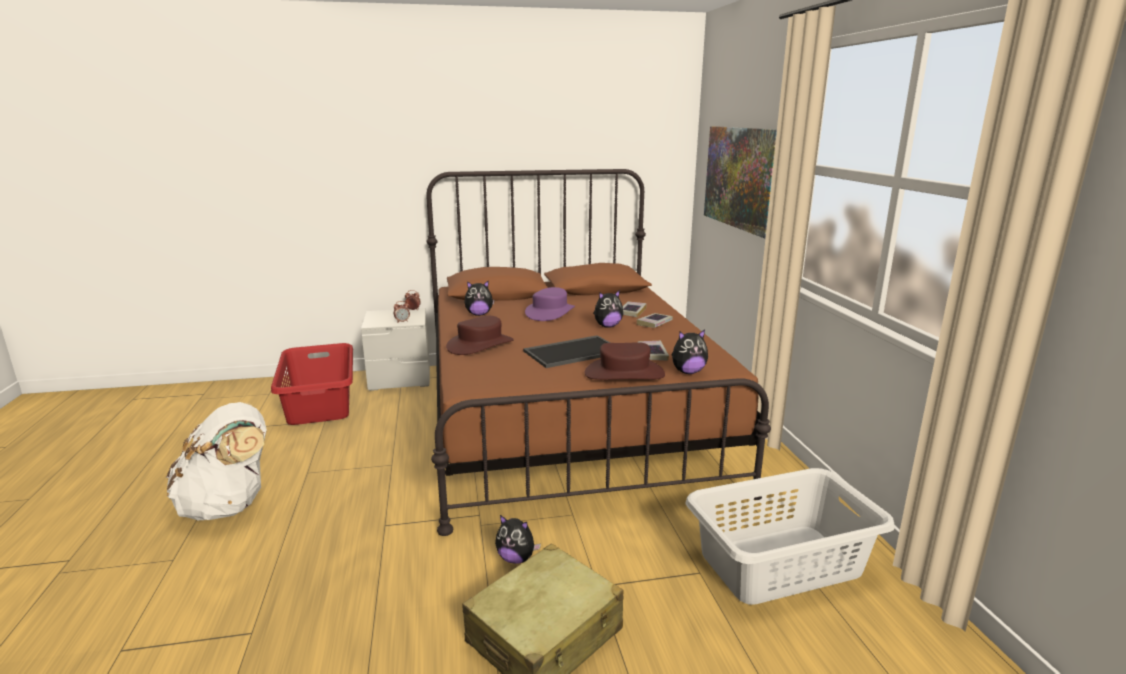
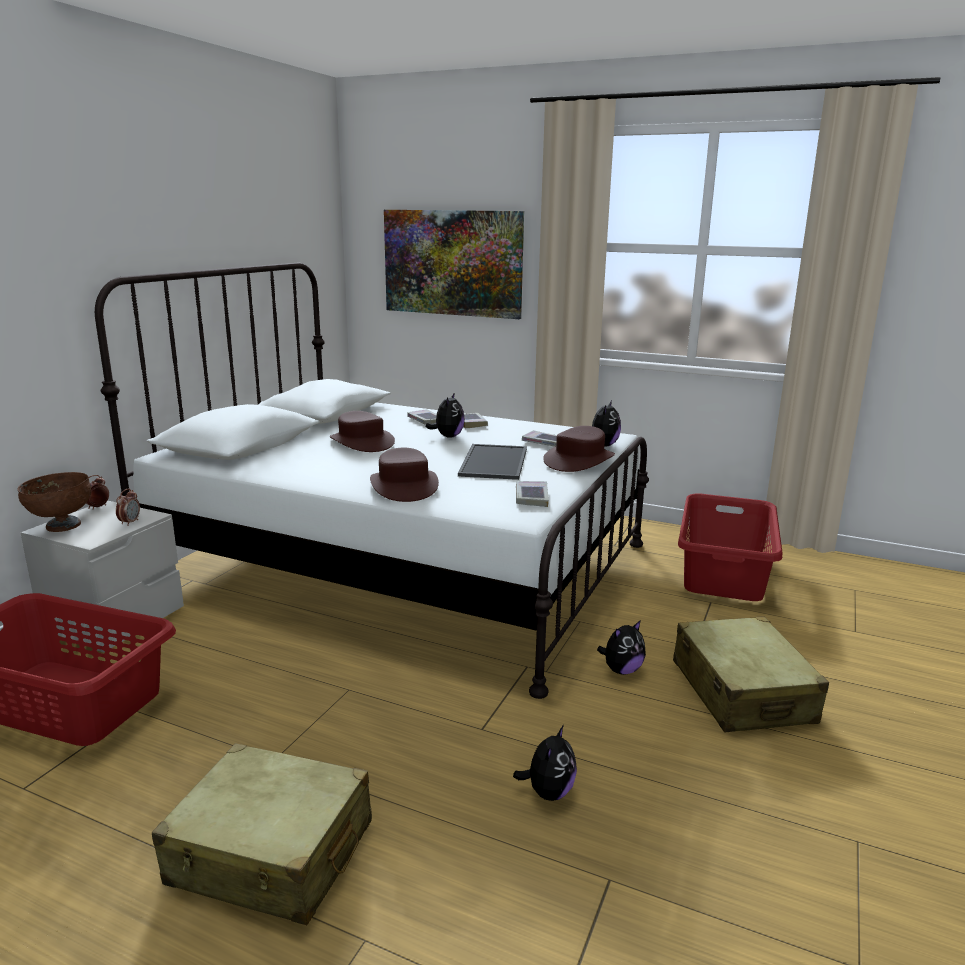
camera: 55 degrees left, 0 degrees up
(229, 505) = (272, 854): white backpack -> beige suitcase
(382, 313) = (62, 526): none -> brown bowl
(479, 314) = (300, 466): plush toy -> plush toy (548, 792)
(511, 381) = (531, 497): none -> book
(550, 312) = (361, 442): purple hat -> brown hat
(566, 419) = (404, 565): brown bed -> white bed
(781, 564) = (724, 572): grey laundry basket -> red laundry basket

